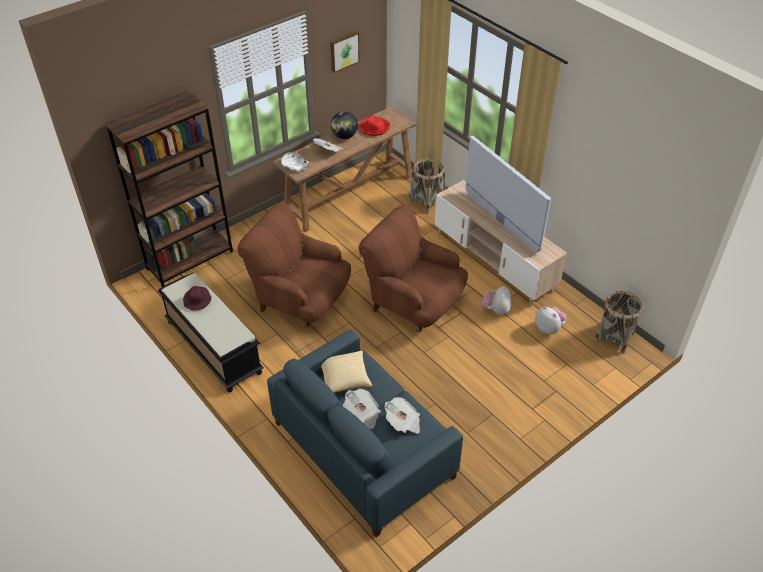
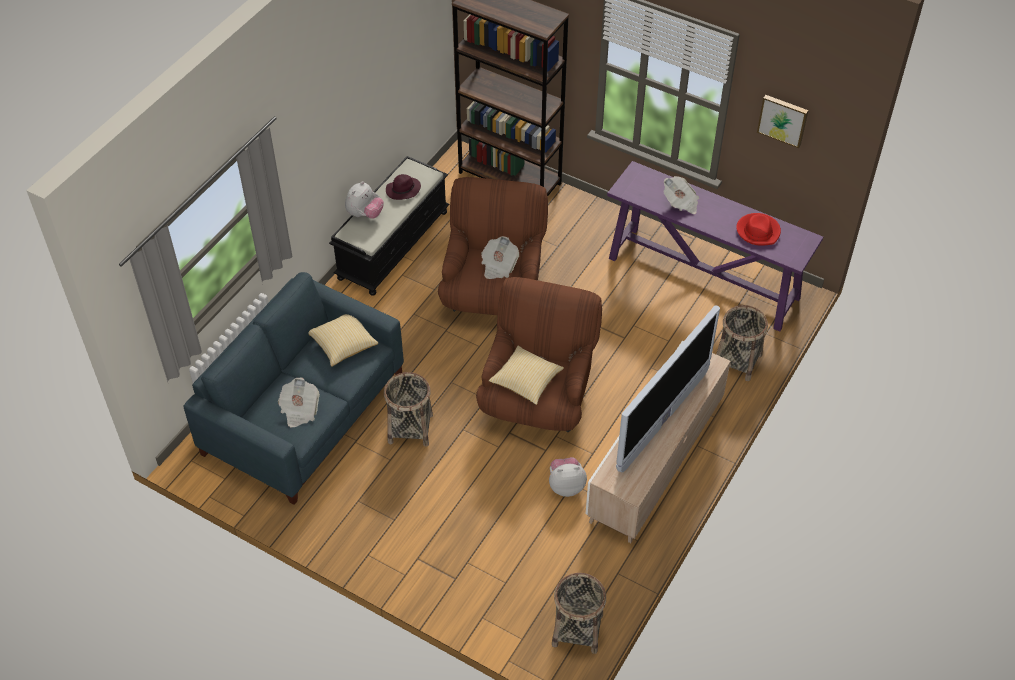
camera: 70 degrees right, 5 degrees up
(294, 166) = (633, 182): white bowl -> none
(344, 136) = (721, 208): globe -> none
(350, 194) = (704, 278): brown console table -> purple console table
(362, 415) = (299, 373): newspaper -> newspaper (498, 266)
(410, 383) = (410, 428): none -> basket
(431, 282) = (526, 381): none -> pillow
(548, 328) = (559, 551): plush toy -> plush toy (364, 214)

